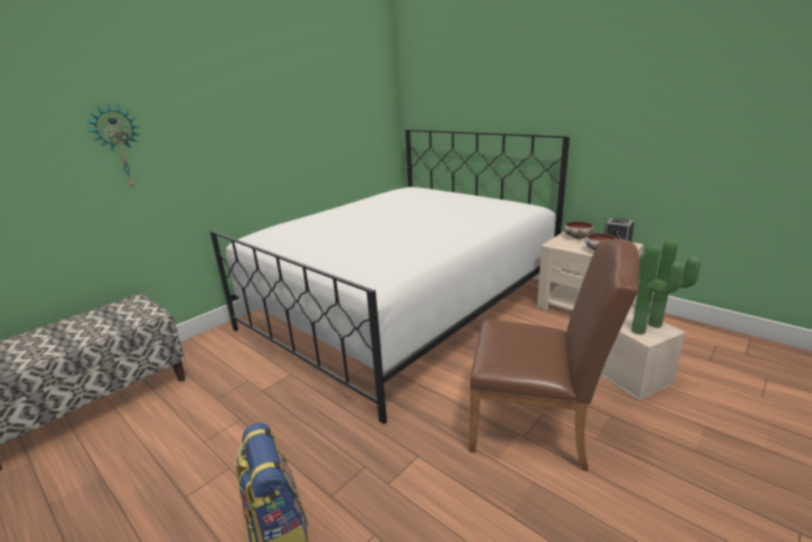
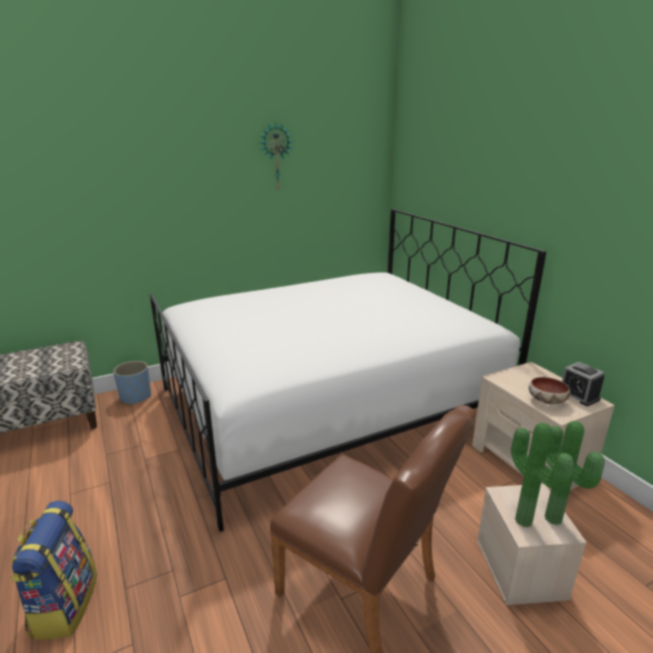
camera: 20 degrees right, 0 degrees up
(119, 147) = (77, 210): wall clock -> wall clock (275, 157)
(208, 343) = (135, 397): none -> blue planter
(577, 237) = (535, 375): bowl -> none

